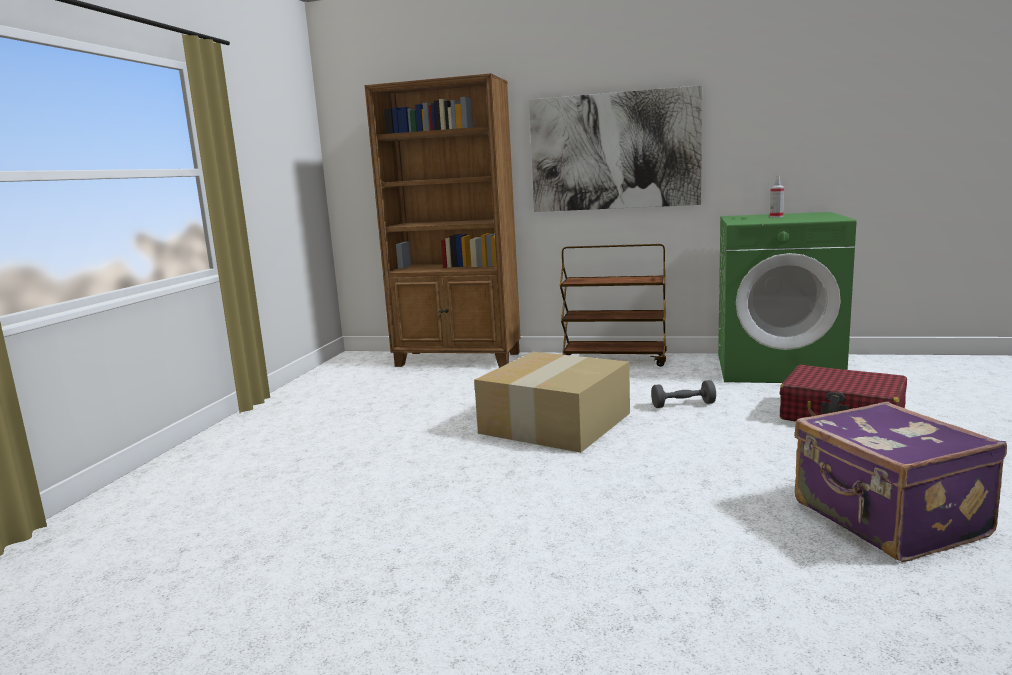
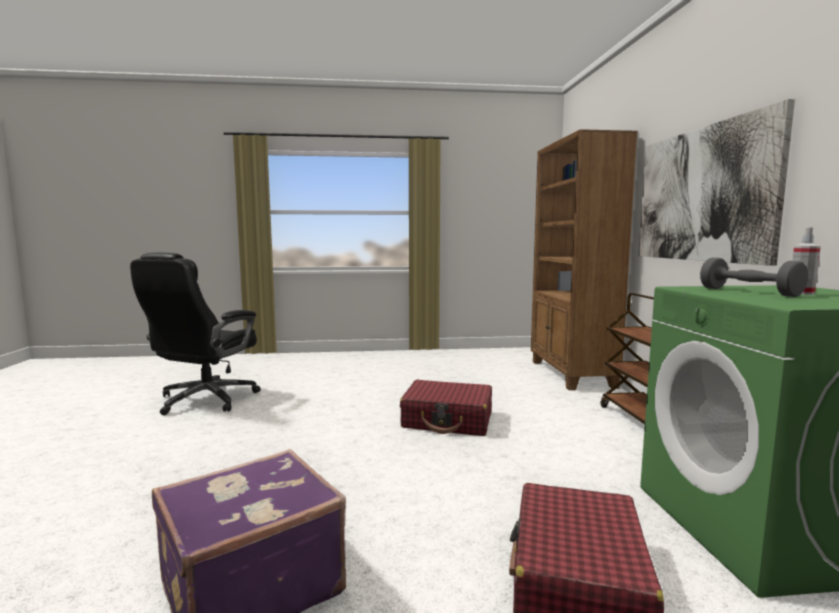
camera: 70 degrees right, 5 degrees down
(299, 599) = (205, 400): none -> black office chair
(554, 422) = (448, 420): cardboard box -> red suitcase
(683, 405) = (533, 468): grey dumbbell -> grey dumbbell (748, 292)

